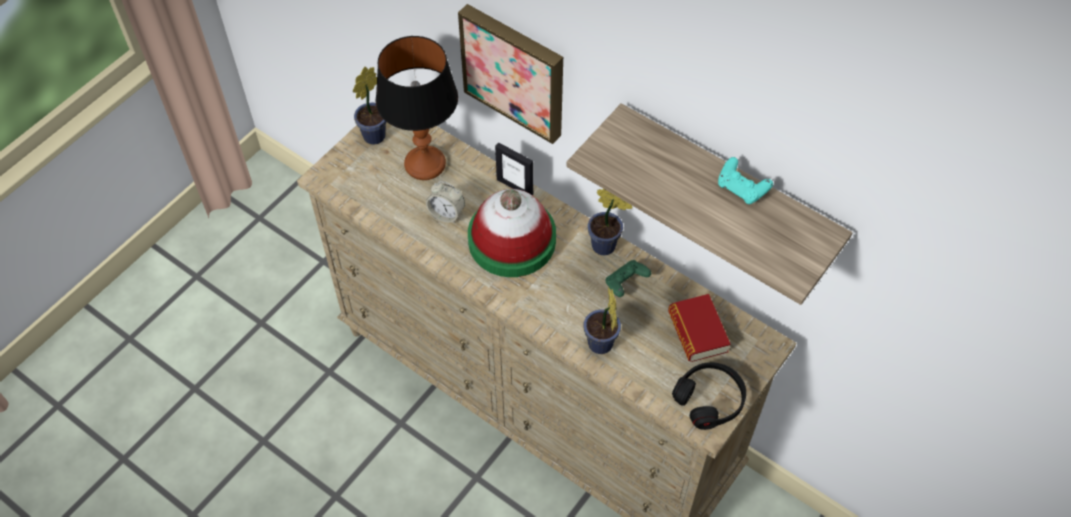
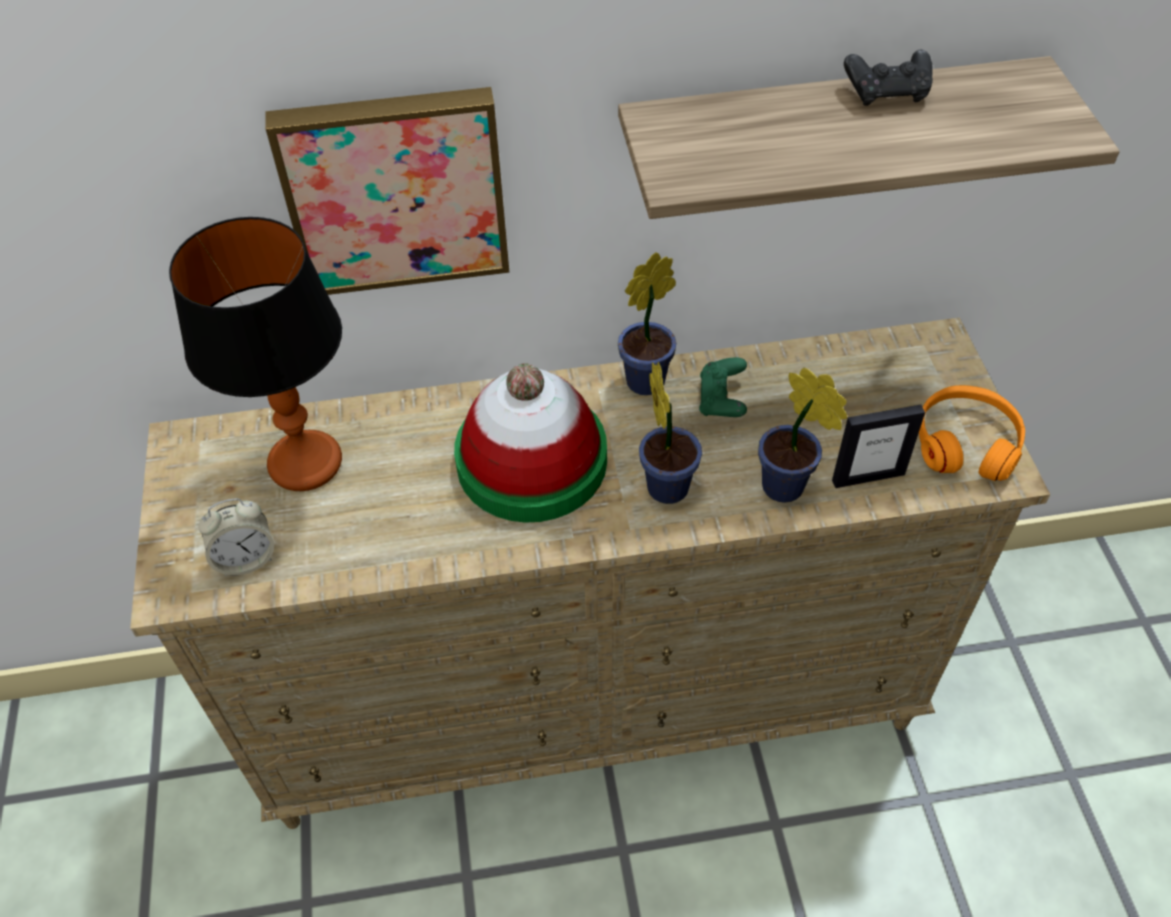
camera: 45 degrees left, 5 degrees down
(376, 134) = (188, 478): potted plant -> potted plant (666, 483)
(446, 214) = (409, 497): alarm clock -> alarm clock (246, 558)
(515, 186) = (458, 399): picture frame -> picture frame (868, 477)
(697, 332) = (860, 386): book -> none
(709, 399) = (966, 443): black headphones -> orange headphones
(741, 189) = (887, 93): turquoise game controller -> black game controller

